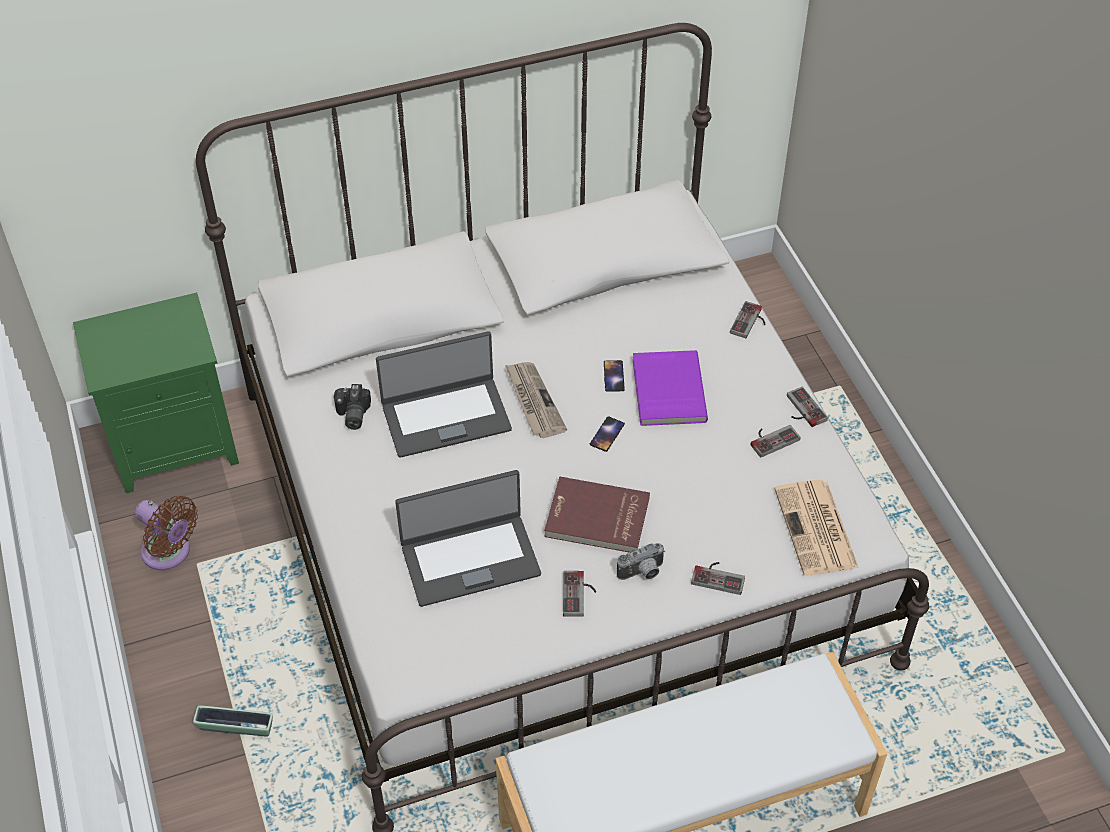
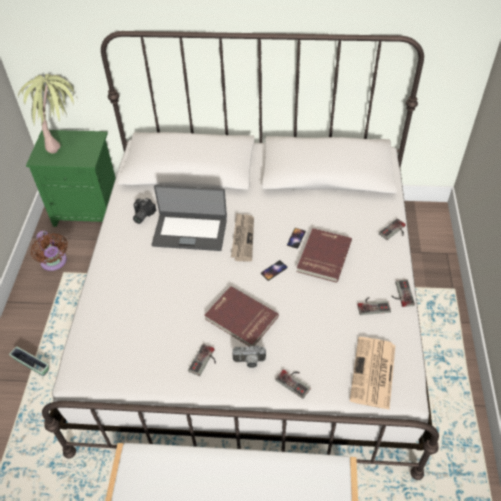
camera: 25 degrees right, 0 degrees up
(125, 329) = (62, 139): none -> potted plant
(470, 559) = (155, 317): laptop -> none
(667, 391) = (323, 256): purple book -> red book

